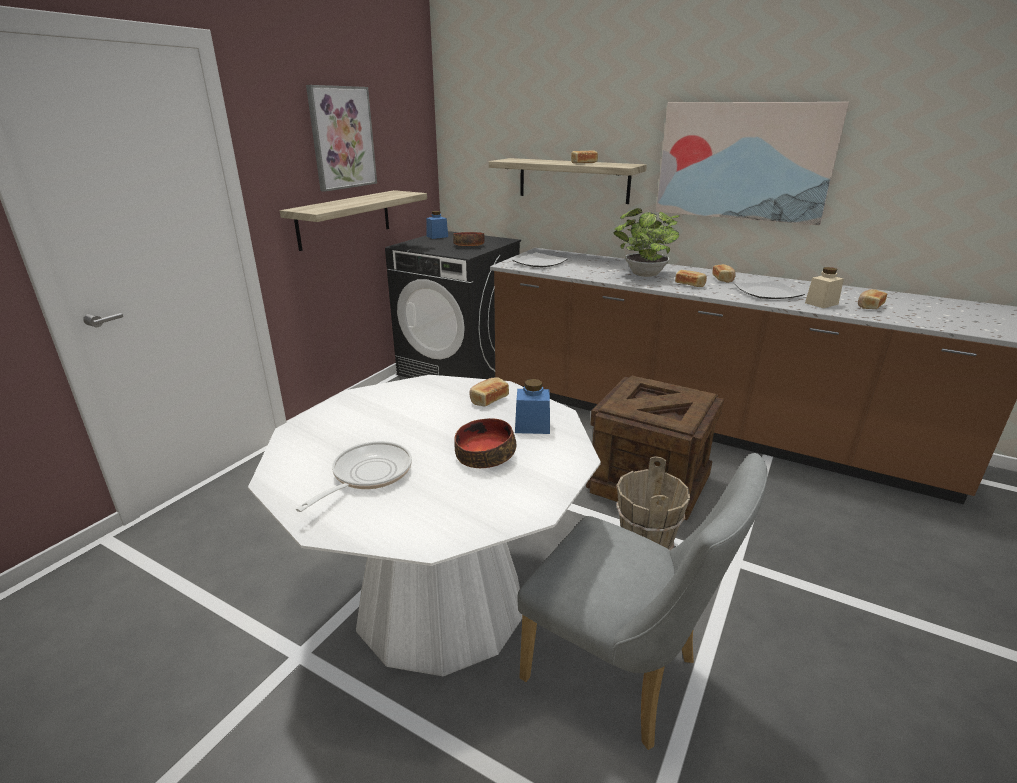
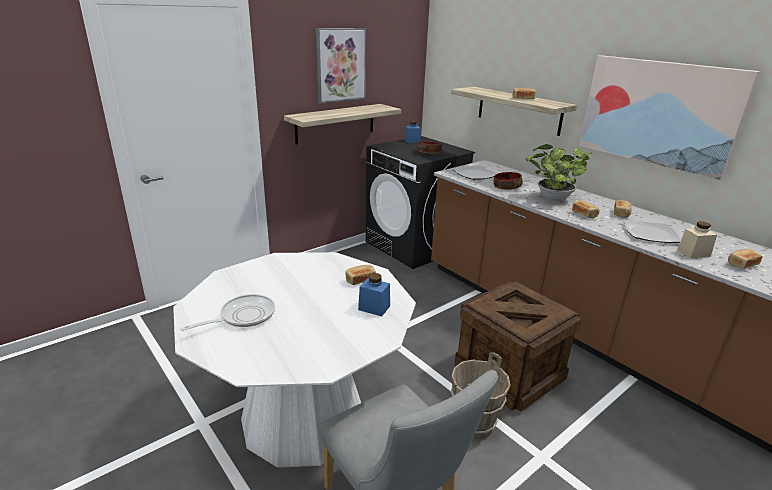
camera: 20 degrees right, 0 degrees up
(484, 455) = (325, 321): bowl -> bowl (506, 187)

